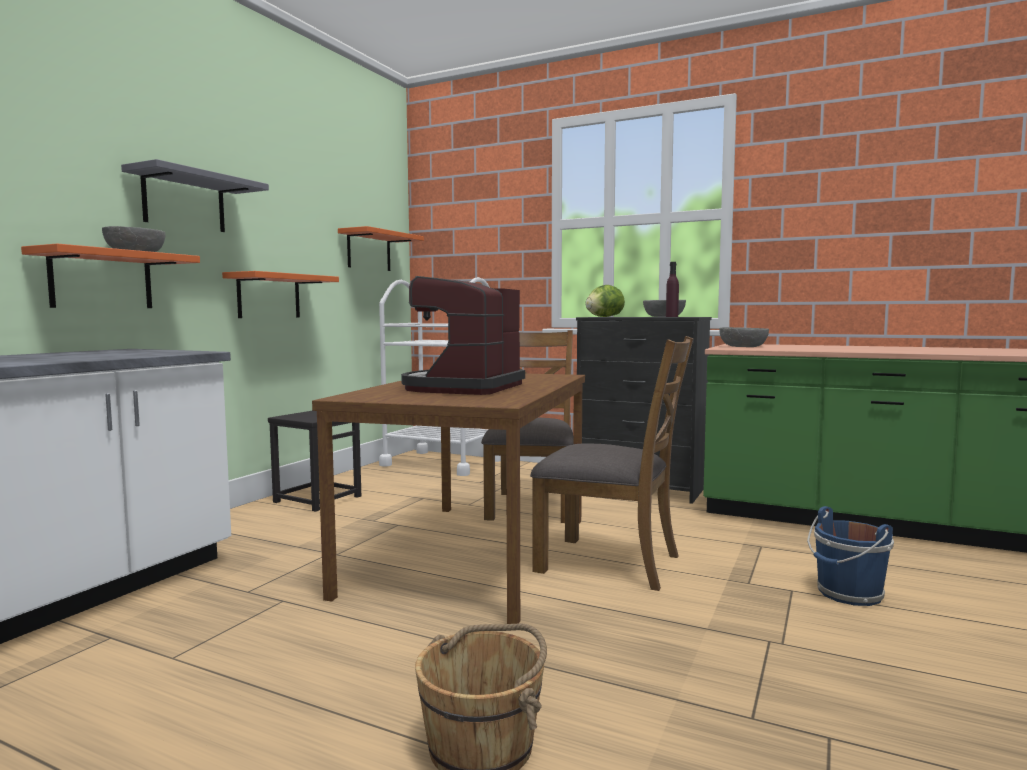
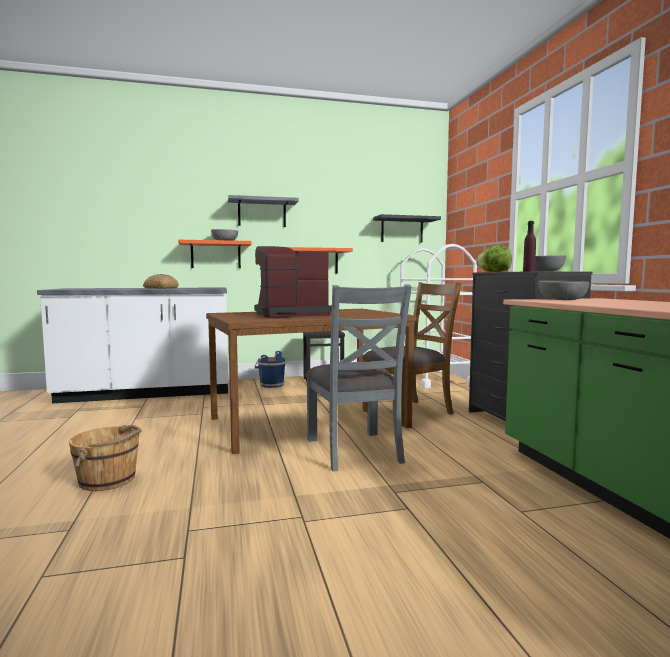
camera: 50 degrees right, 0 degrees up
(68, 357) = (160, 288): none -> bread
(369, 251) = (402, 230): orange shelf -> black shelf
(610, 563) = (354, 450): brown chair -> grey chair
(848, 594) = (438, 529): blue bucket -> blue bucket (270, 384)

